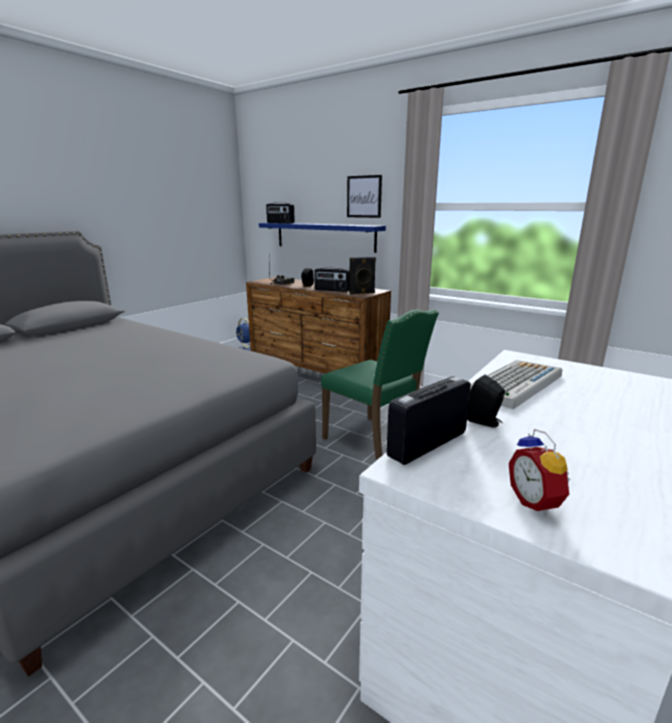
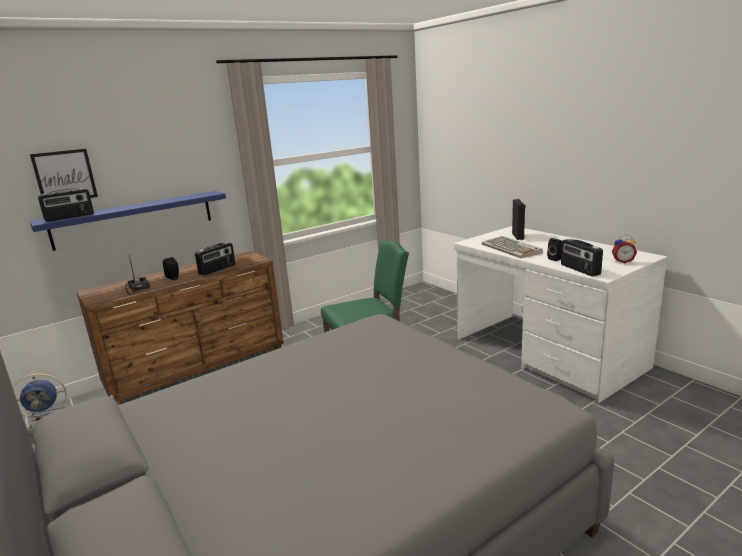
camera: 70 degrees left, 0 degrees up
(362, 293) = (250, 260): black speaker -> black speaker (518, 236)
(364, 196) = (183, 165): picture -> picture (65, 176)

